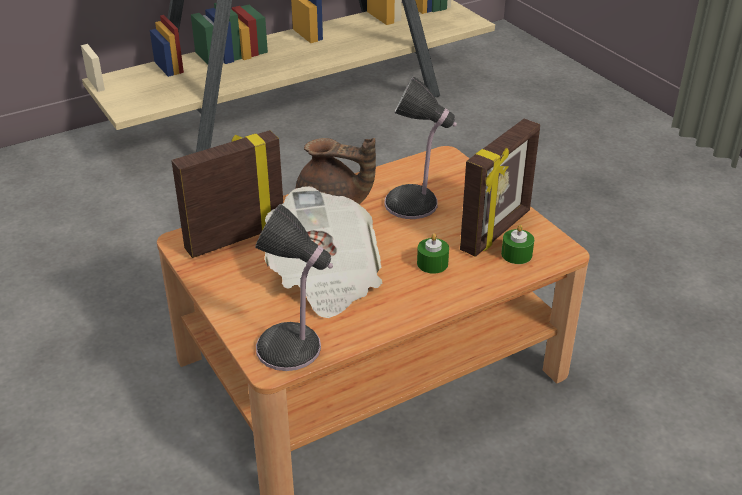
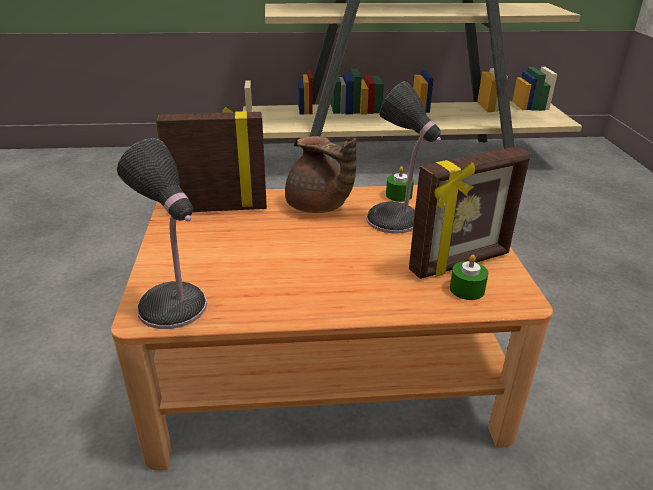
camera: 25 degrees right, 5 degrees down
(324, 277) = (261, 257): newspaper -> none
(432, 263) = (372, 273): green candle -> green candle (398, 195)

